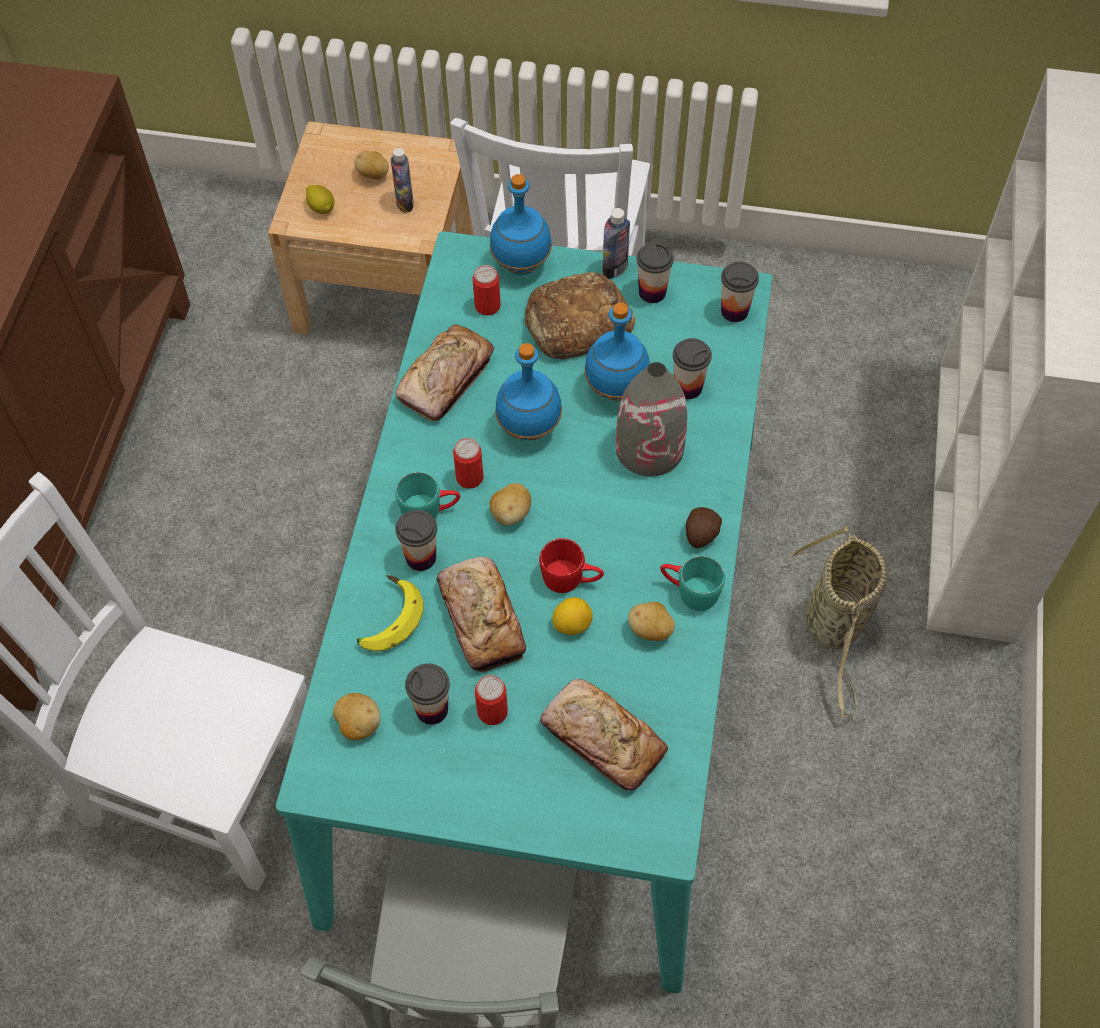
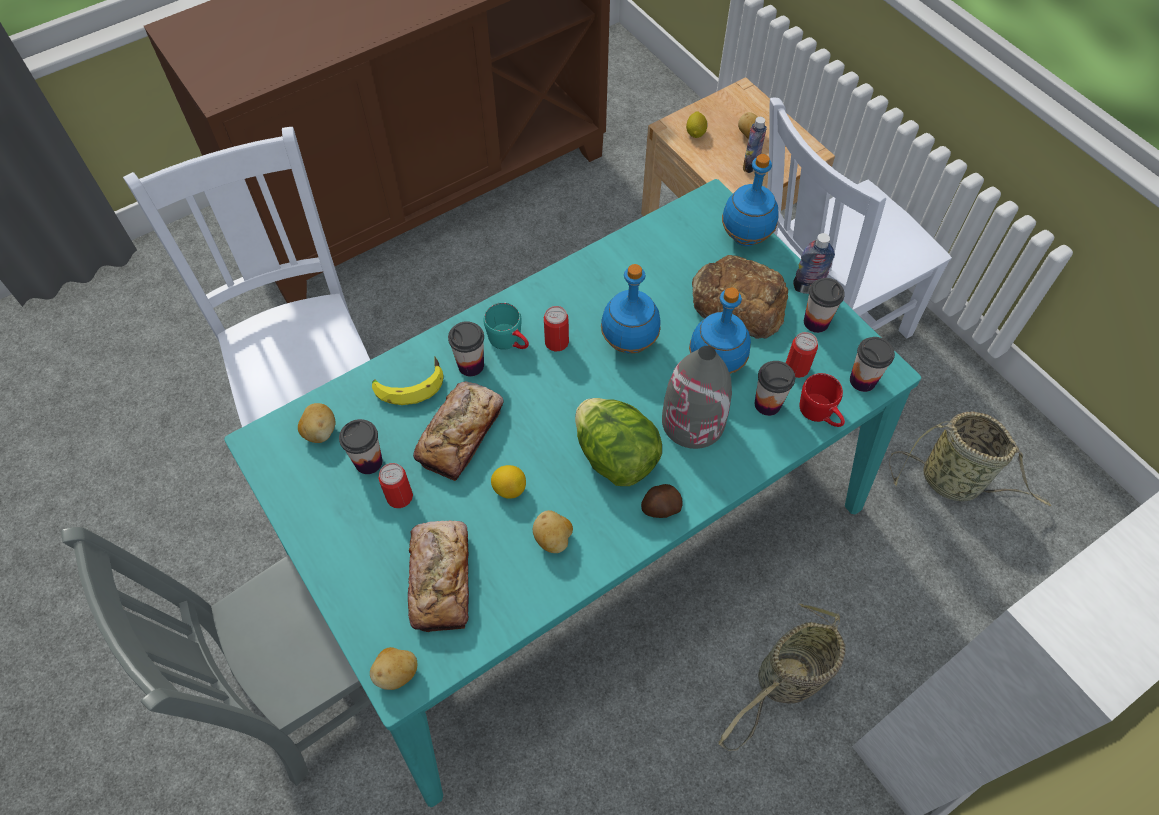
camera: 45 degrees right, 0 degrees up
(446, 379) = (613, 271): bread -> none
(487, 306) = (692, 246): can -> can (797, 368)
(511, 513) = (555, 386): potato -> potato (397, 673)
(571, 578) = (543, 459): red mug -> red mug (821, 414)
(624, 527) = (615, 457): none -> lettuce
(689, 591) = (608, 537): turquoise mug -> none
(795, 359) = (954, 482): none -> basket

